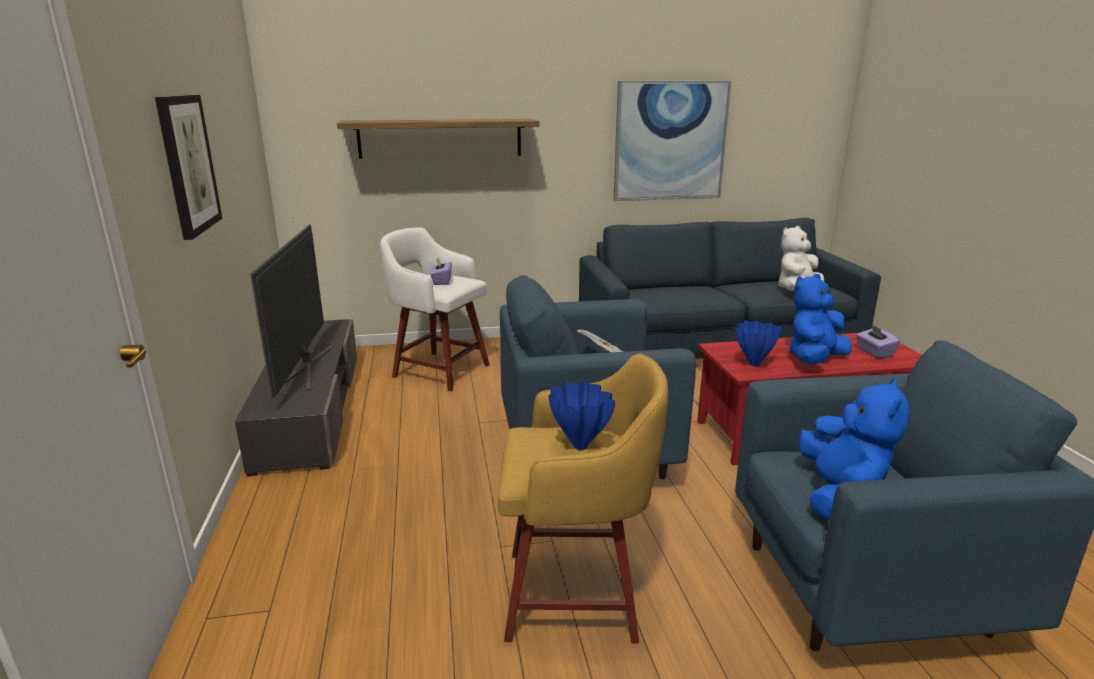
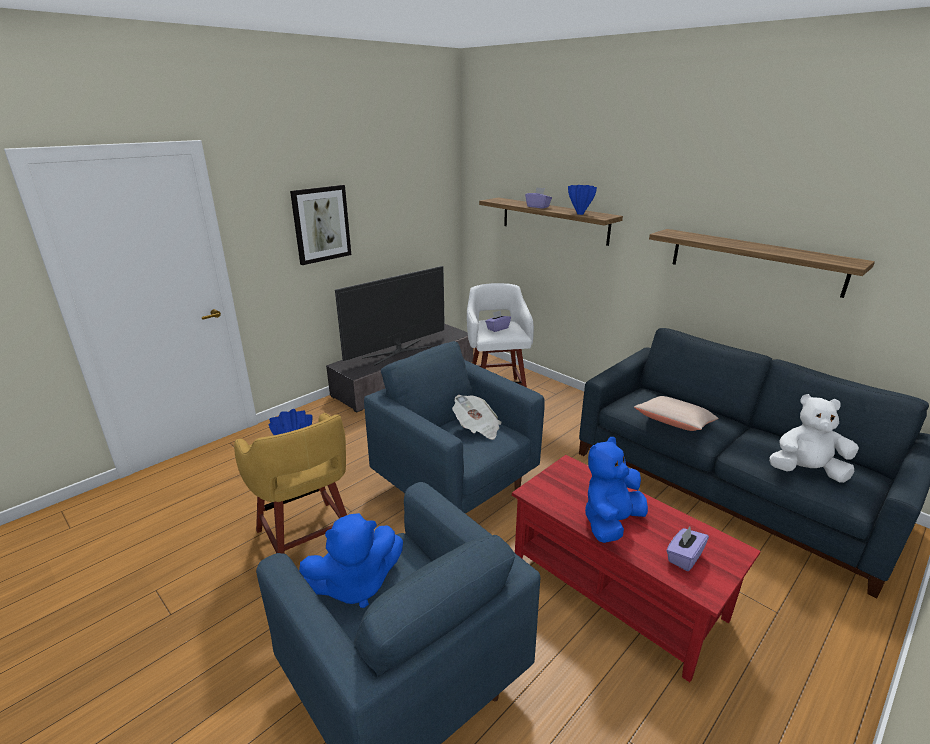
camera: 55 degrees right, 5 degrees up
(431, 120) = (538, 207): none -> purple tissue box
(670, 141) = (754, 261): picture -> shelf
(694, 298) = (674, 424): none -> beige pillow
(753, 364) = (555, 491): blue vase -> blue vase (579, 214)
(814, 360) = (610, 522): blue plush toy -> blue plush toy turned 60 degrees counterclockwise

